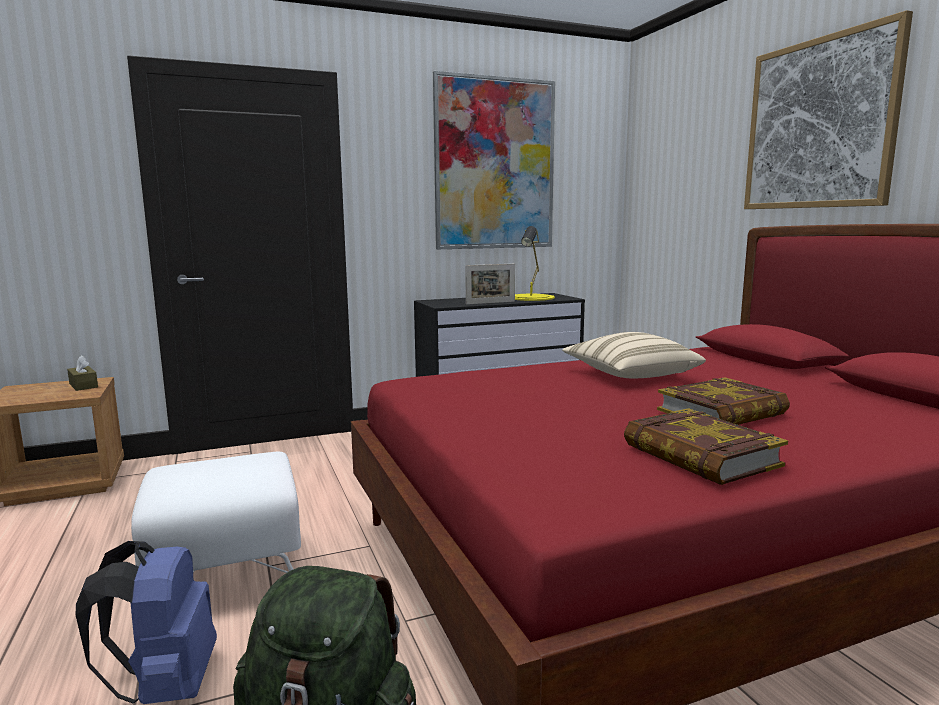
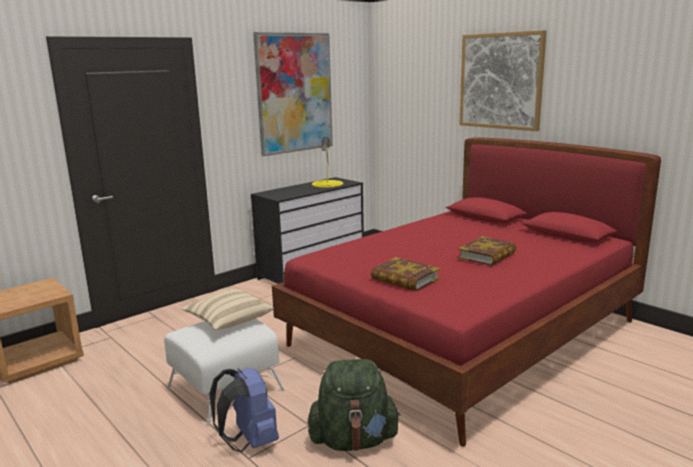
camera: 20 degrees left, 5 degrees up
(83, 385) = (42, 287): brown tissue box -> none
(490, 303) = (307, 192): picture frame -> none
(629, 375) = (427, 238): beige pillow -> beige pillow (228, 321)
(700, 455) = (493, 279): book -> book (404, 279)

